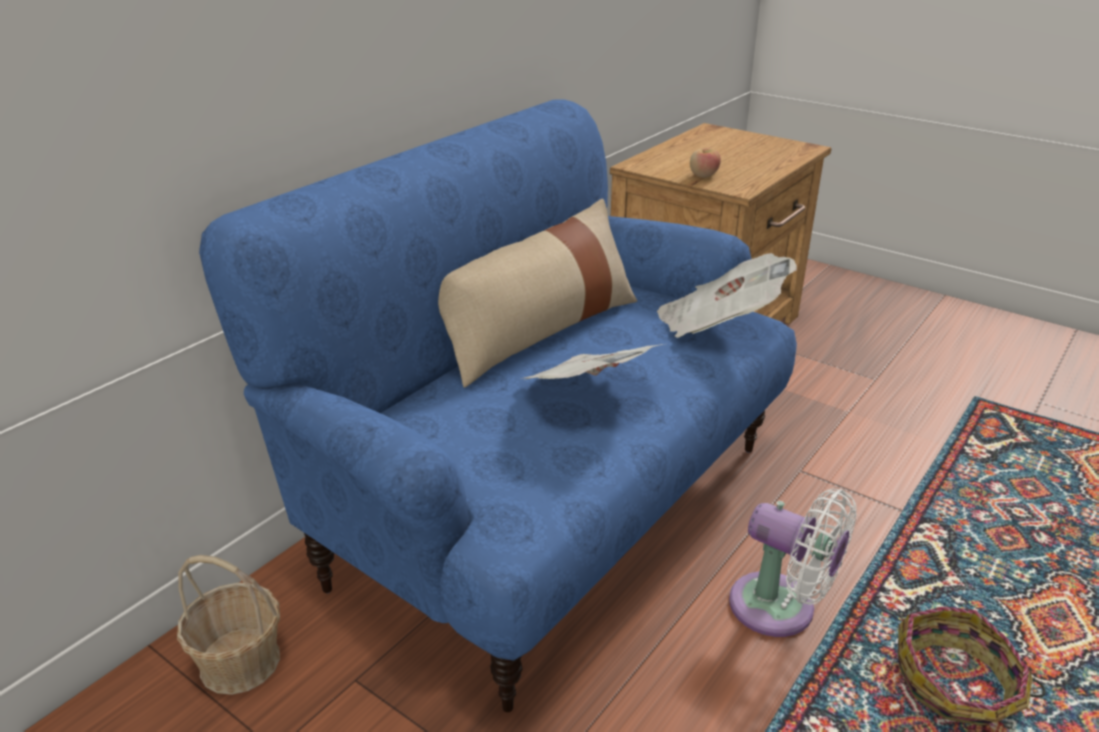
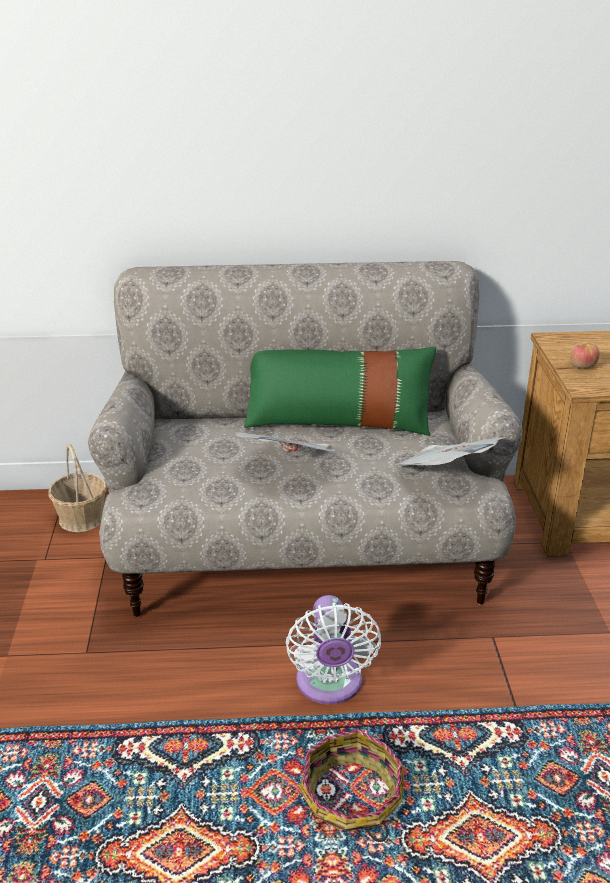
camera: 50 degrees right, 0 degrees up
(539, 331) = (338, 421): beige pillow -> green pillow
(549, 509) = (304, 550): blue sofa -> beige sofa

